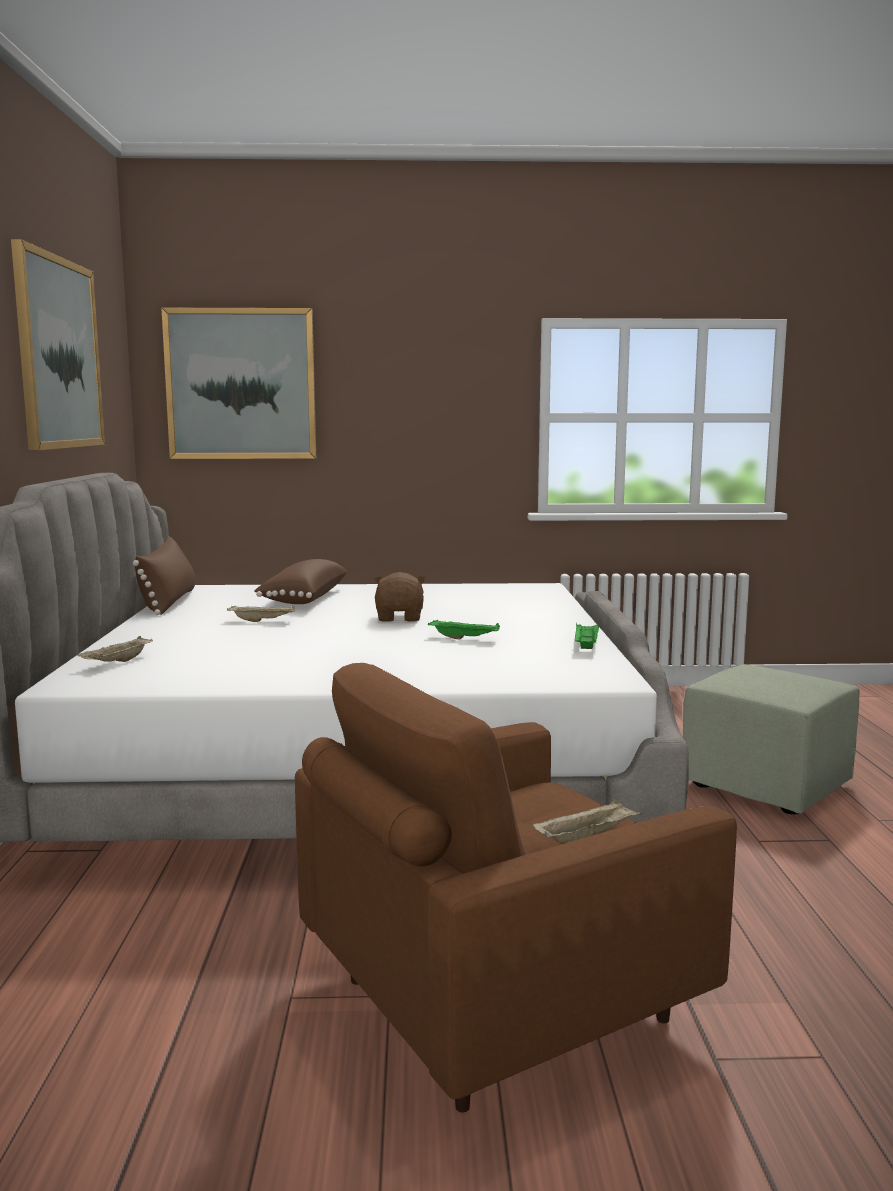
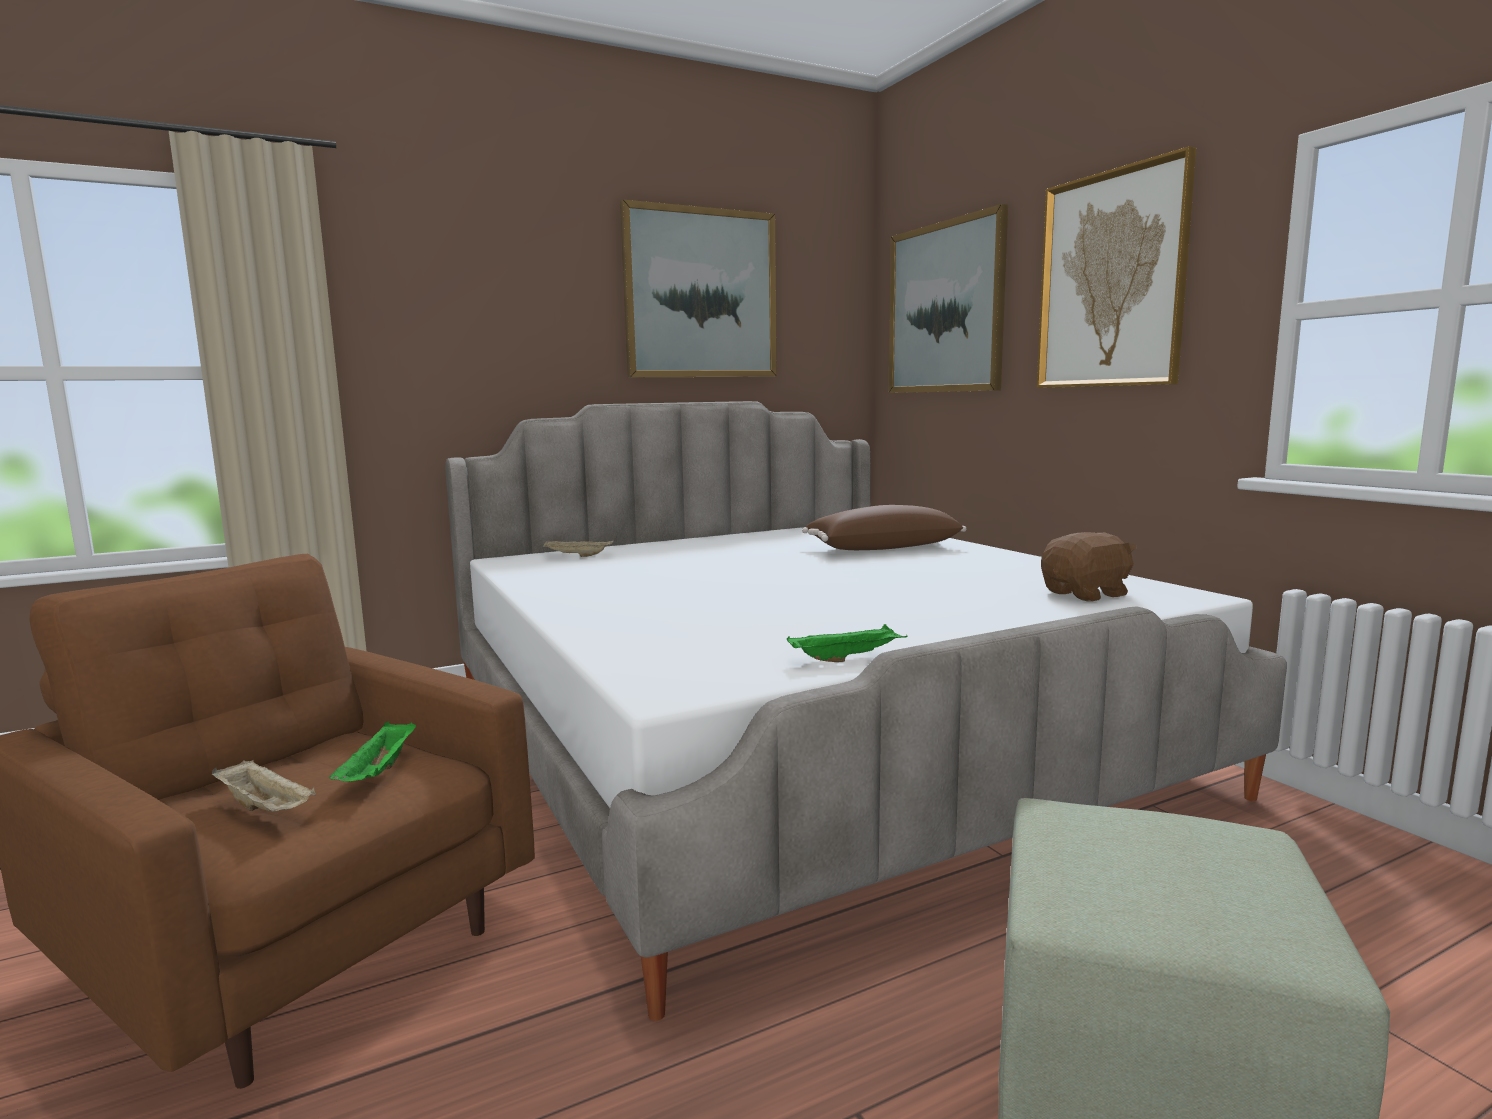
camera: 65 degrees right, 0 degrees up
(169, 602) = (795, 530): brown pillow -> none
(263, 621) = (767, 555): beige tray -> none
(400, 618) = (859, 580): brown plush toy -> brown plush toy (1086, 594)
(418, 383) = (1111, 280): none -> picture
(465, 638) = (800, 611): green tray -> green tray (379, 773)

